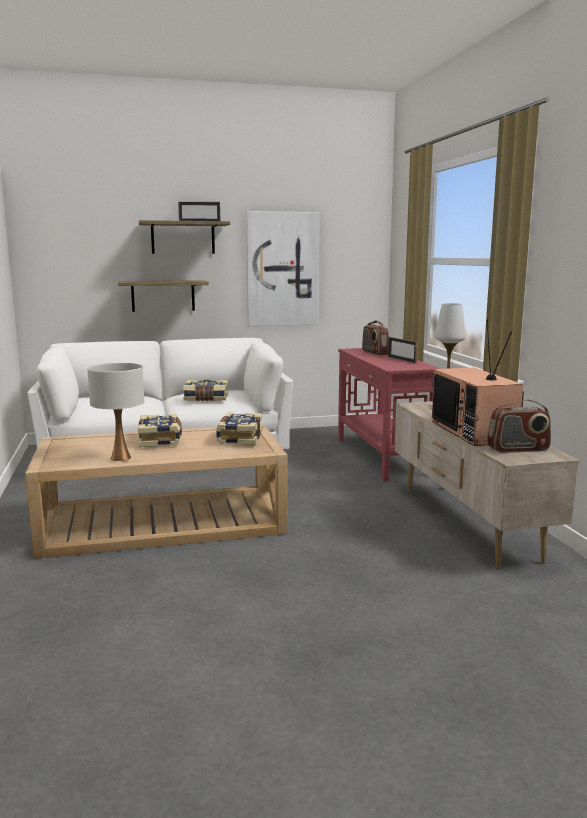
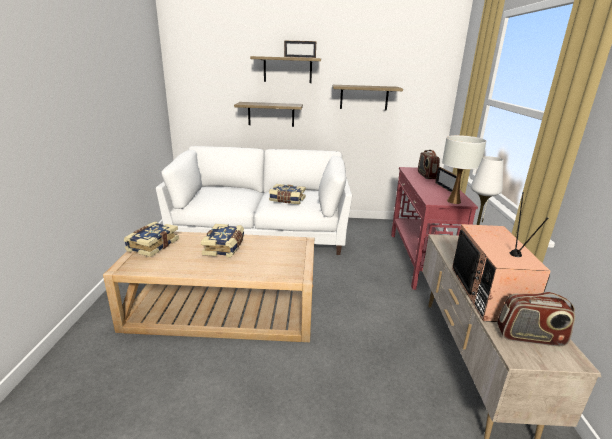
camera: 15 degrees right, 10 degrees up
(120, 458) = (181, 266): white table lamp -> white table lamp (453, 201)
(238, 438) = (284, 254): book -> book (152, 245)
(282, 269) = (364, 97): picture -> shelf

